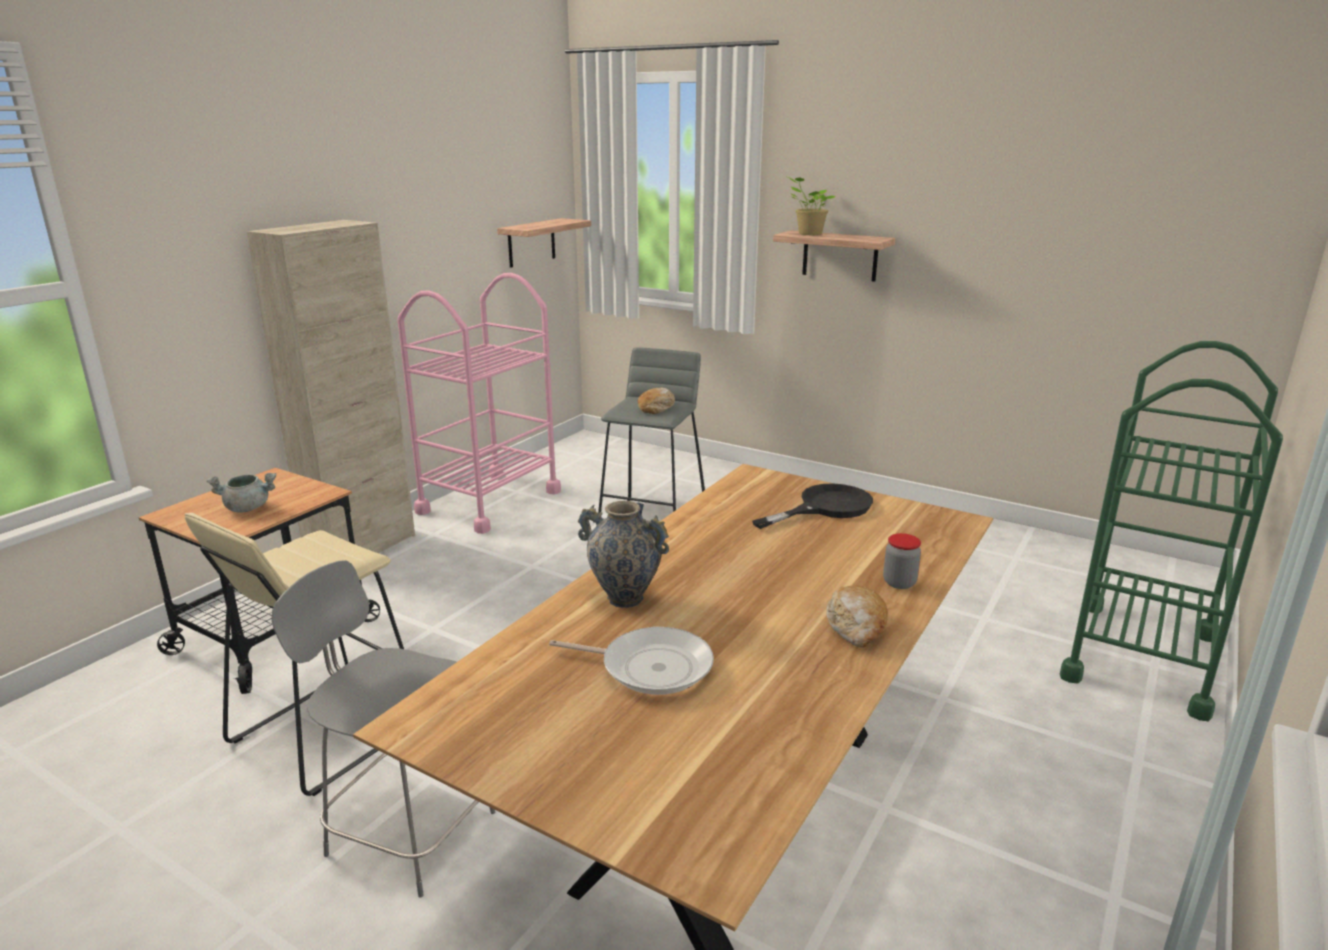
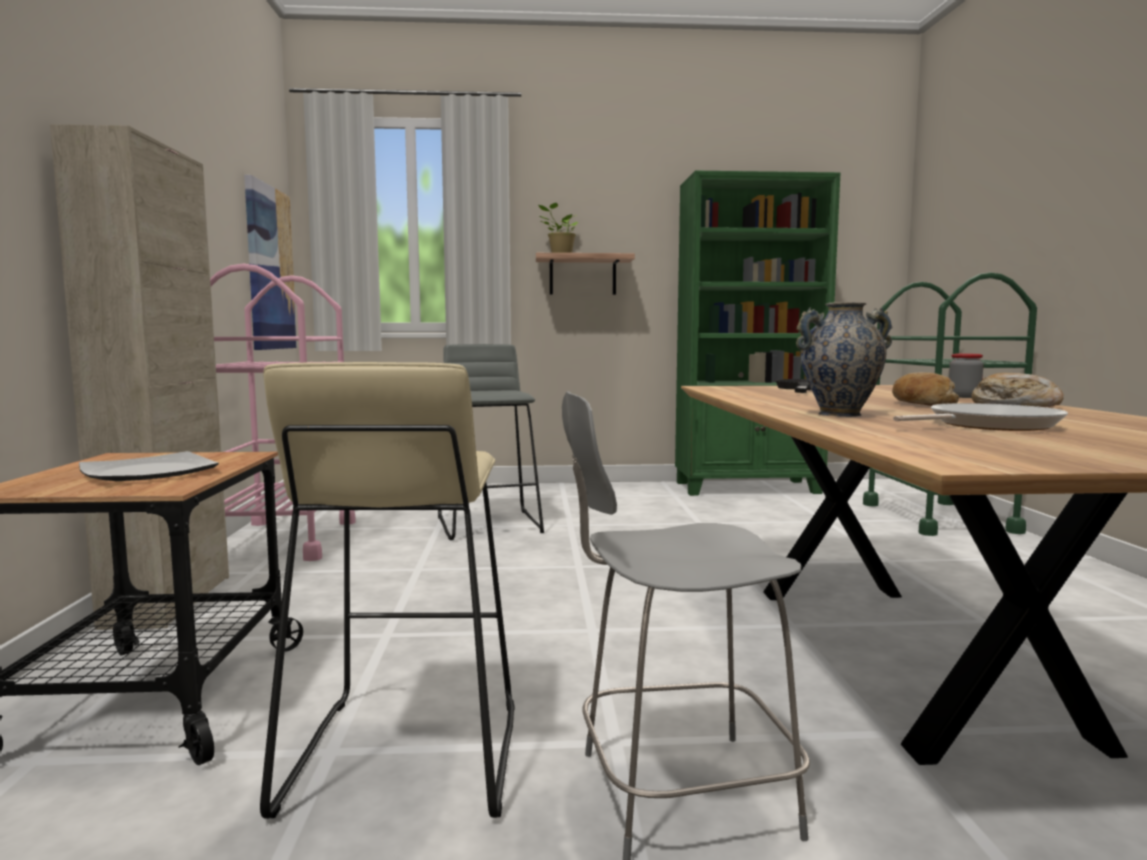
camera: 35 degrees left, 15 degrees down
(248, 508) = (150, 472): grey cooking pot -> plate
(531, 242) = (269, 268): shelf -> picture
(657, 407) = (498, 391): bread -> bread (921, 404)
(990, 537) = (748, 488): none -> green bookcase

